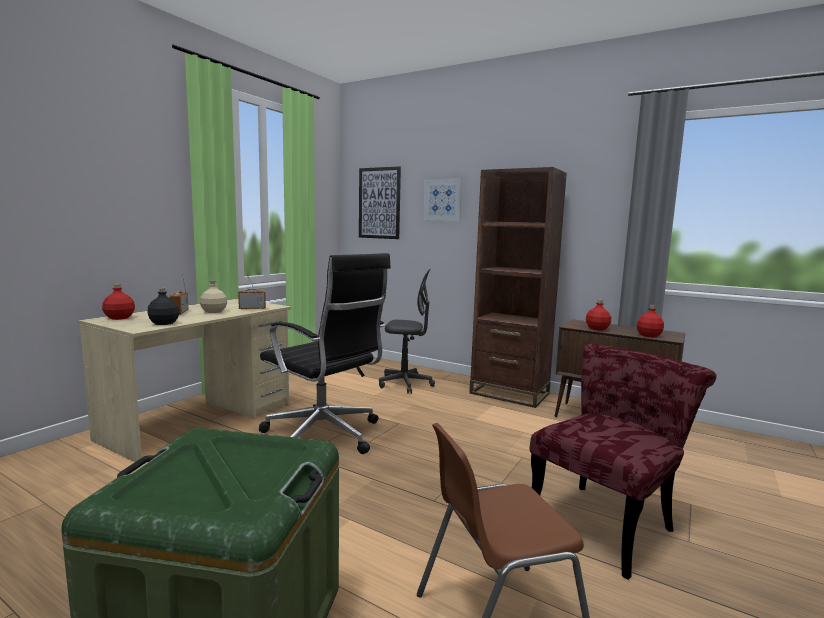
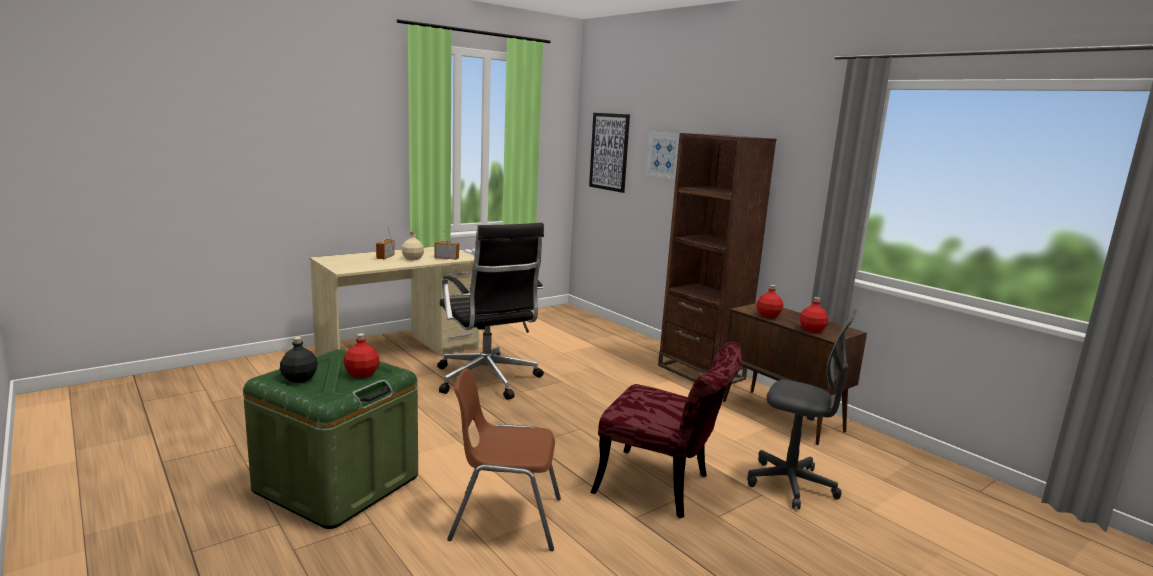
camera: 20 degrees right, 5 degrees up
(119, 318) = (338, 258): red bottle -> red bottle (362, 374)
(164, 323) = (364, 267): black bottle -> black bottle (299, 379)
(405, 384) = (601, 347): grey office chair -> grey office chair (791, 484)
(606, 520) = (664, 487): red chair -> red chair turned 45 degrees clockwise

